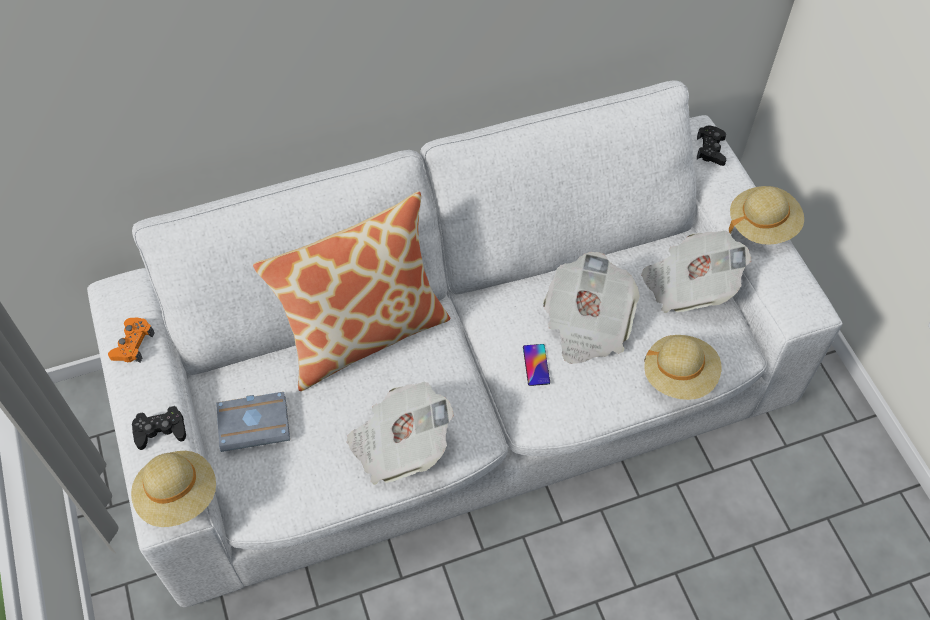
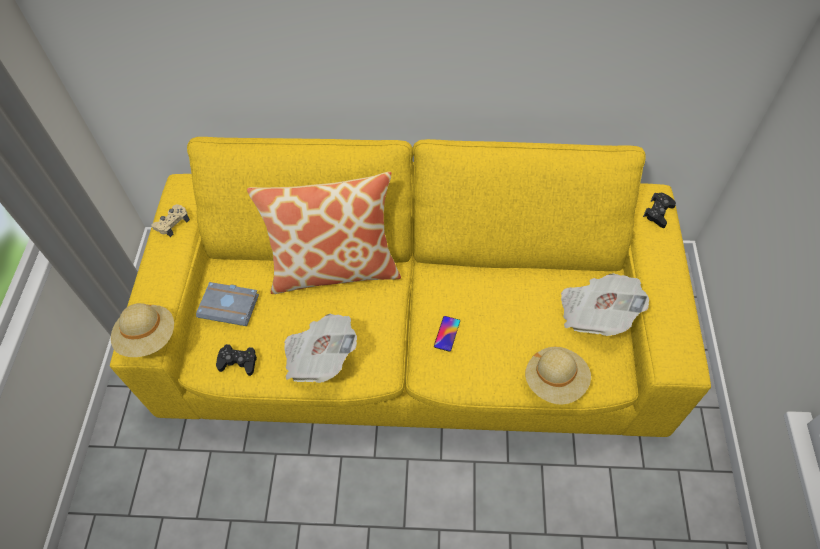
camera: 25 degrees right, 0 degrees up
(133, 344) = (172, 223): orange game controller -> beige game controller
(160, 430) = (159, 288): black game controller -> black game controller (238, 362)
(463, 392) = (412, 337): white sofa -> yellow sofa
(587, 324) = (500, 316): newspaper -> none
(762, 225) = (674, 285): beige hat -> none

